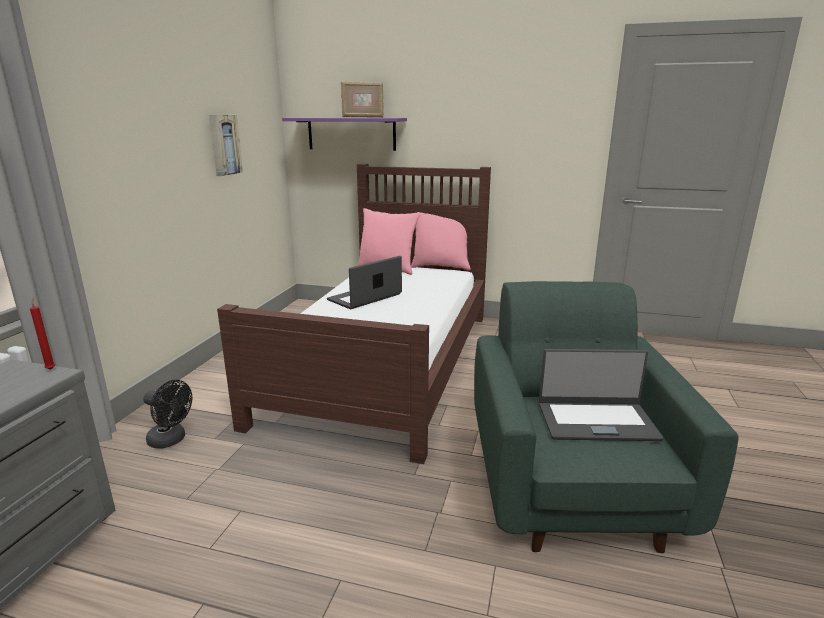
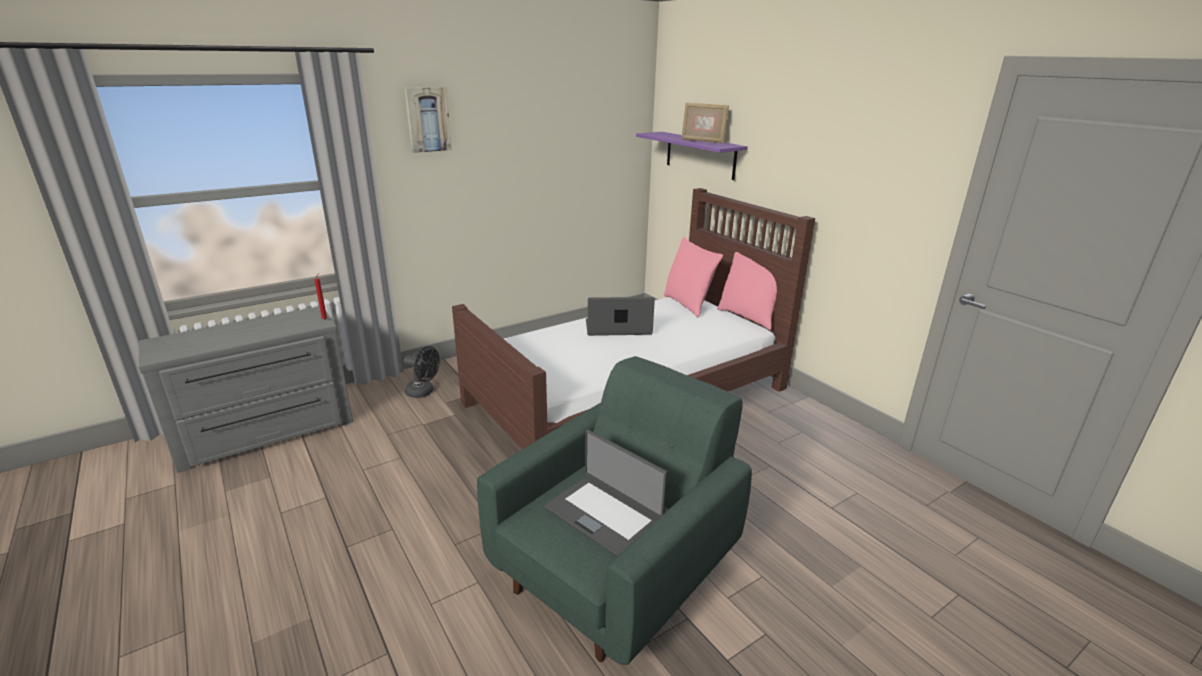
camera: 40 degrees right, 5 degrees up
(171, 440) = (424, 392): black fan -> black fan turned 45 degrees counterclockwise
(224, 145) = (561, 159): picture -> picture (427, 119)

